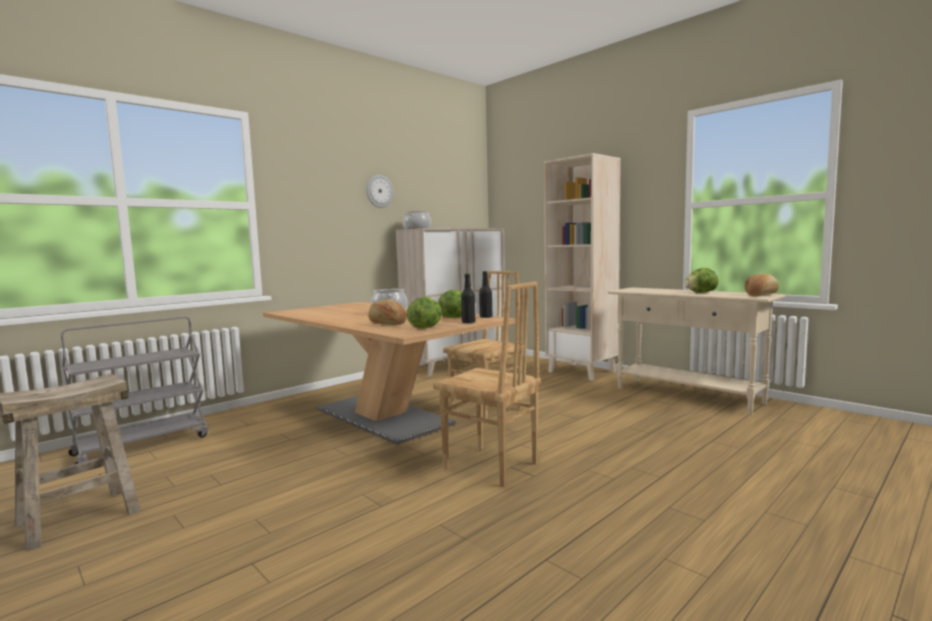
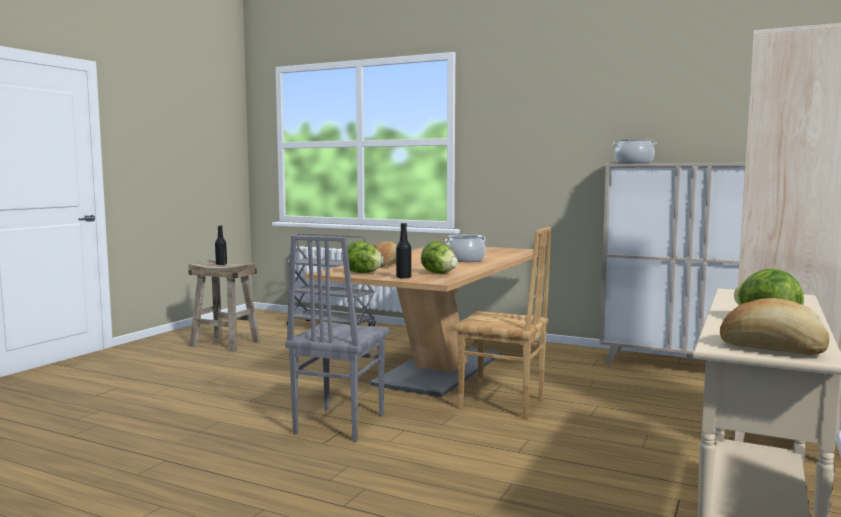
camera: 70 degrees right, 0 degrees up
(379, 191) = (601, 114): wall clock -> none
(486, 317) = (446, 279): black bottle -> black bottle (221, 264)
(490, 466) = (338, 424): brown chair -> grey chair

